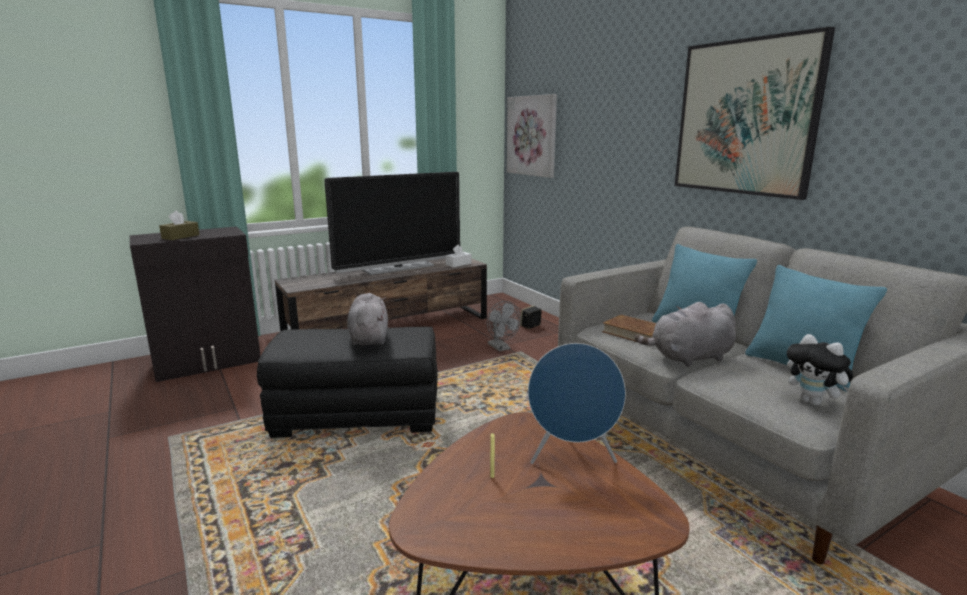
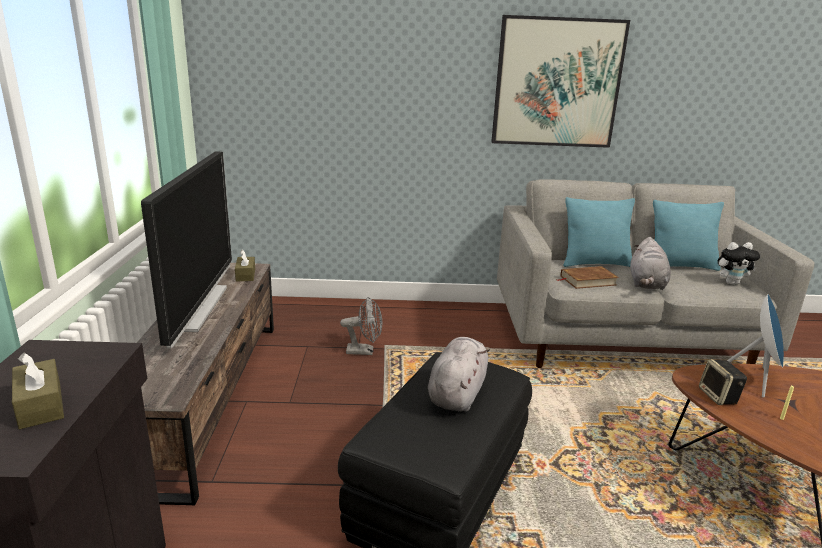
camera: 60 degrees left, 5 degrees up
(369, 338) = (457, 393): grey plush toy -> grey plush toy turned 90 degrees clockwise
(458, 264) = (245, 275): white tissue box -> brown tissue box
(530, 326) = (330, 317): speaker -> speaker (719, 397)
(532, 136) = (258, 91): picture -> none

